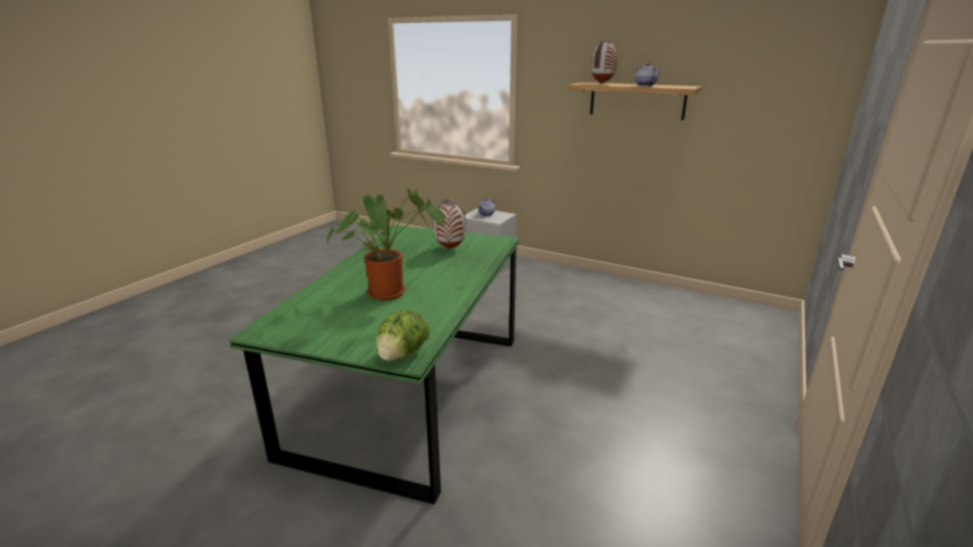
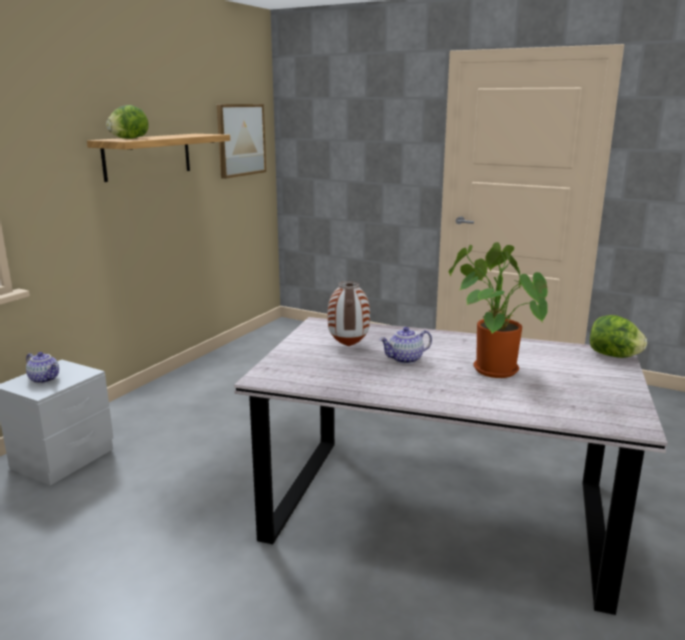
camera: 90 degrees left, 5 degrees down
(413, 391) = (439, 510): green dining table -> grey dining table
(602, 83) = (128, 138): vase -> lettuce
(645, 85) = (178, 136): teapot -> teapot (405, 360)
(777, 99) = (240, 140): none -> picture

